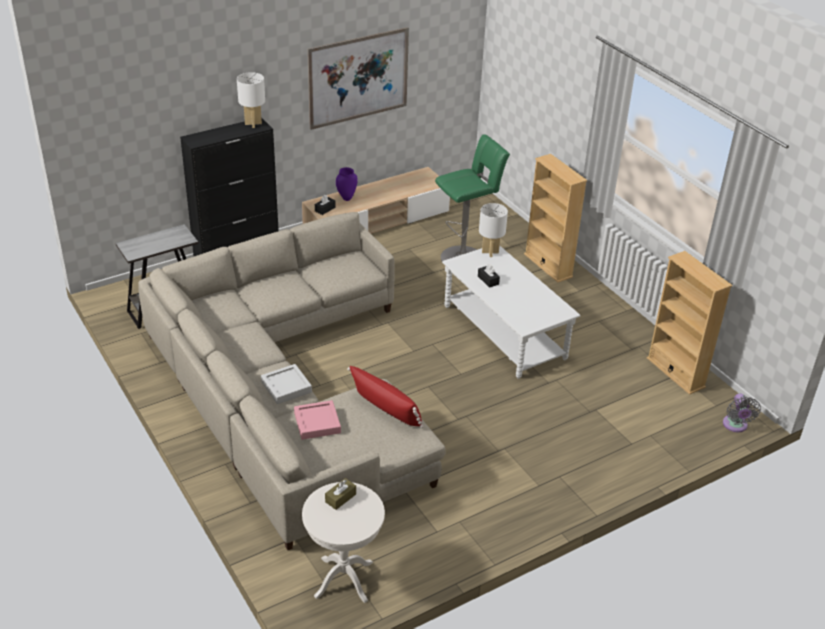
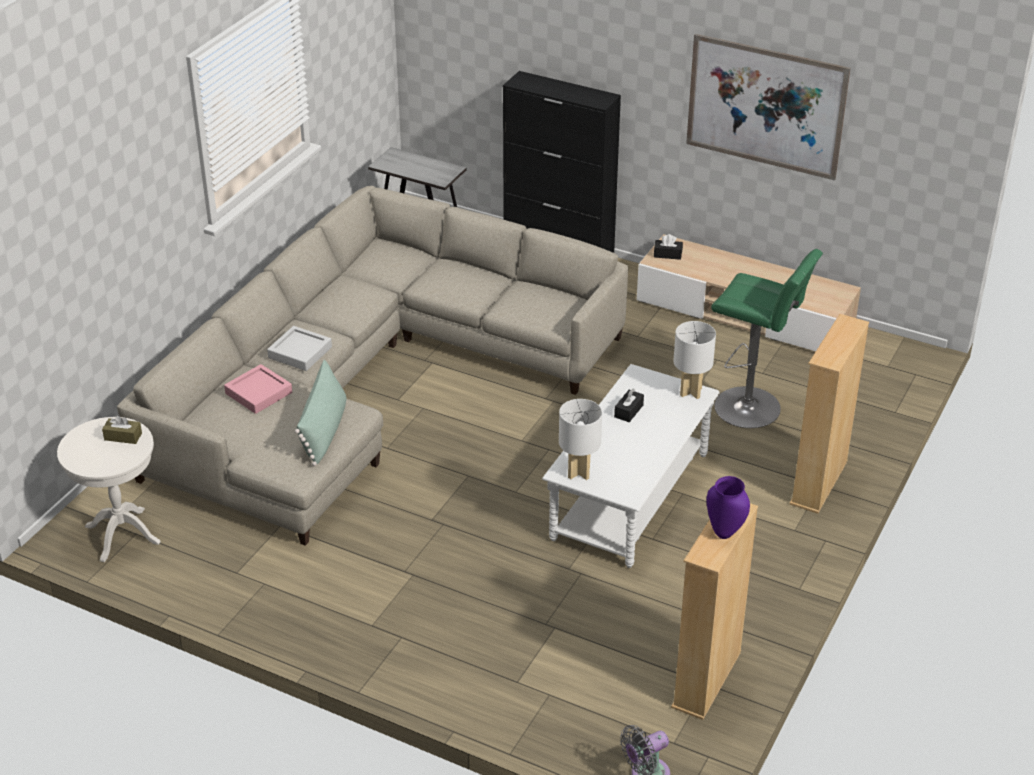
camera: 60 degrees right, 0 degrees up
(253, 124) = (599, 96): white table lamp -> white table lamp (578, 473)
(346, 198) = (709, 259): purple vase -> purple vase (725, 533)
(386, 409) = (324, 430): red pillow -> green pillow

